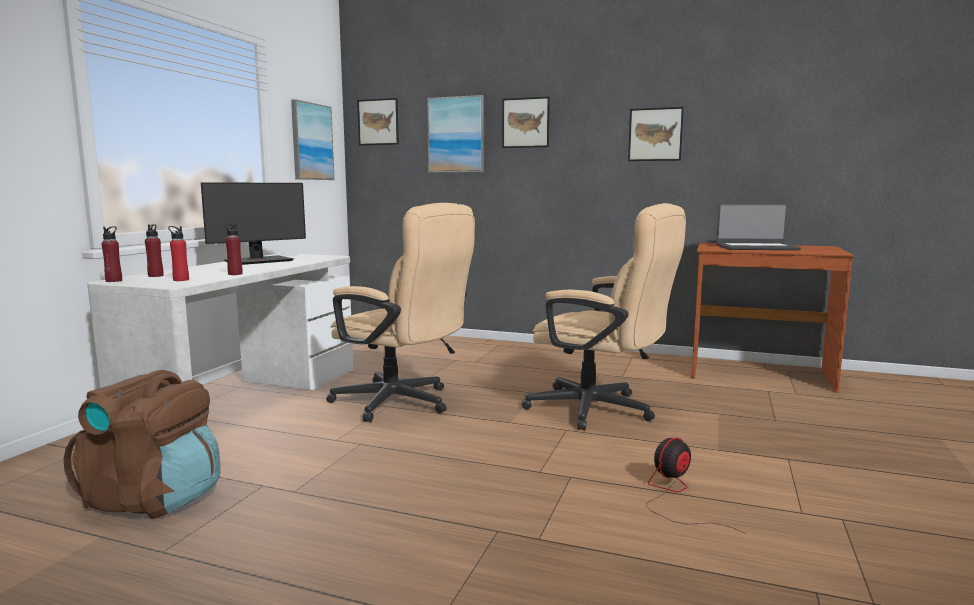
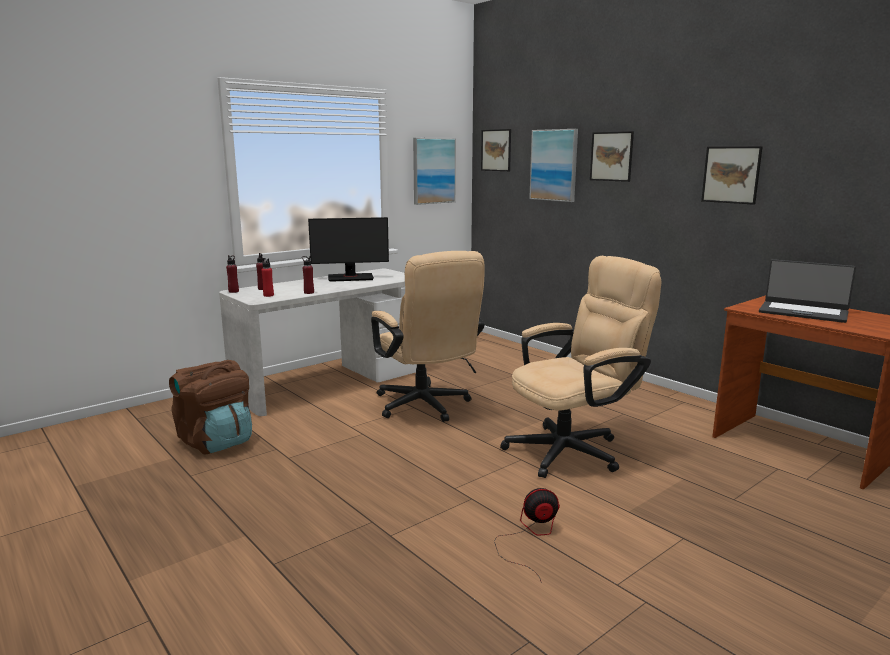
camera: 30 degrees right, 5 degrees up
(600, 411) = (574, 449): beige office chair -> beige office chair turned 90 degrees counterclockwise

